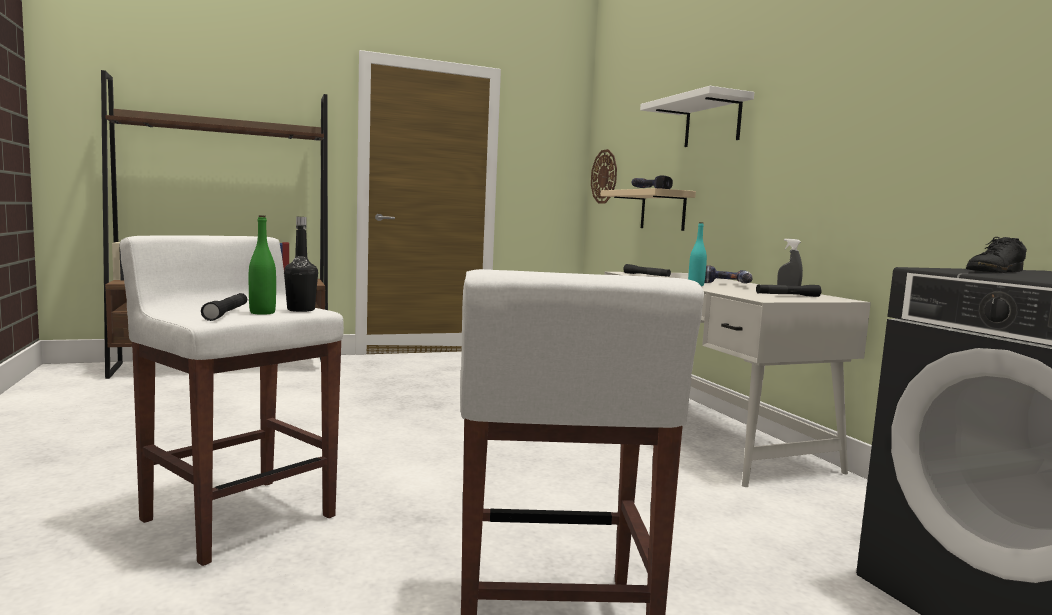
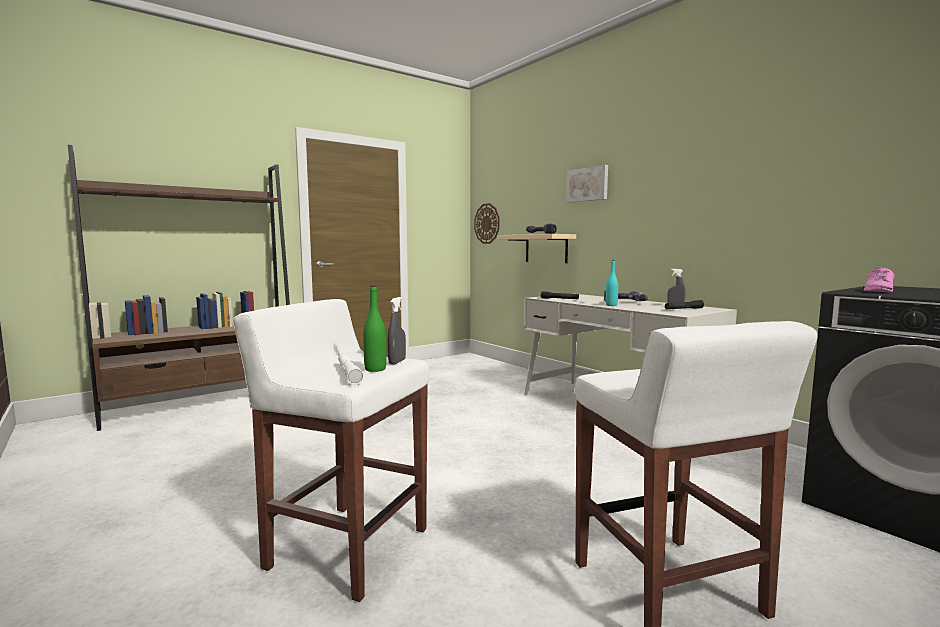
camera: 15 degrees left, 0 degrees up
(226, 313) = (349, 374): black flashlight -> white flashlight
(301, 310) = (397, 362): black bottle -> grey spray bottle
(712, 122) = (588, 184): white shelf -> picture
(994, 271) = (878, 291): black shoe -> pink shoe

